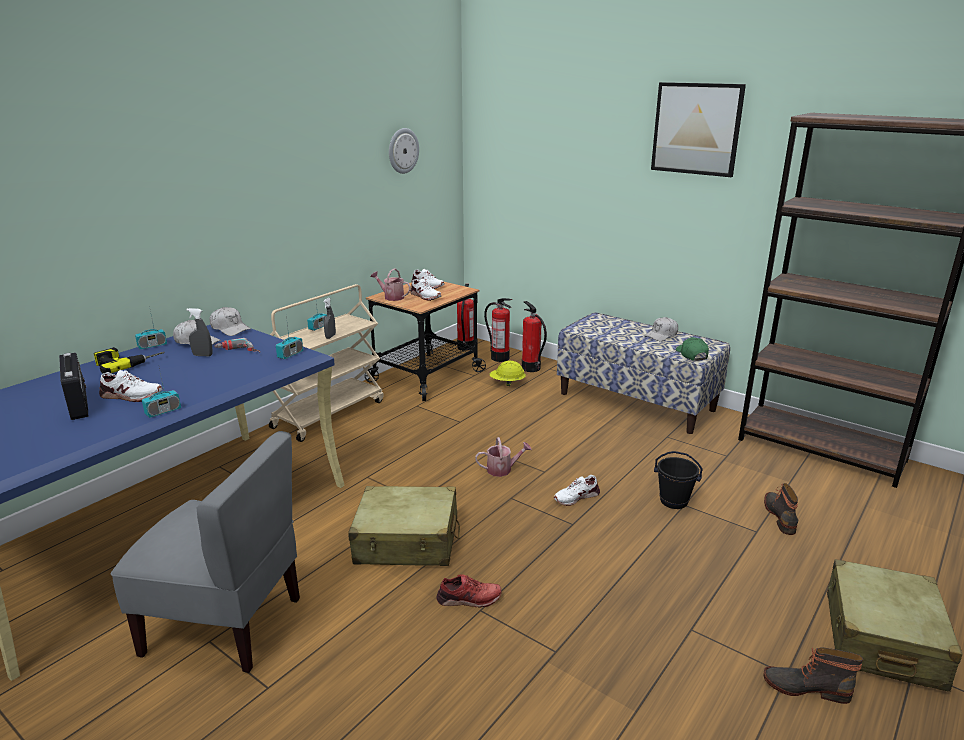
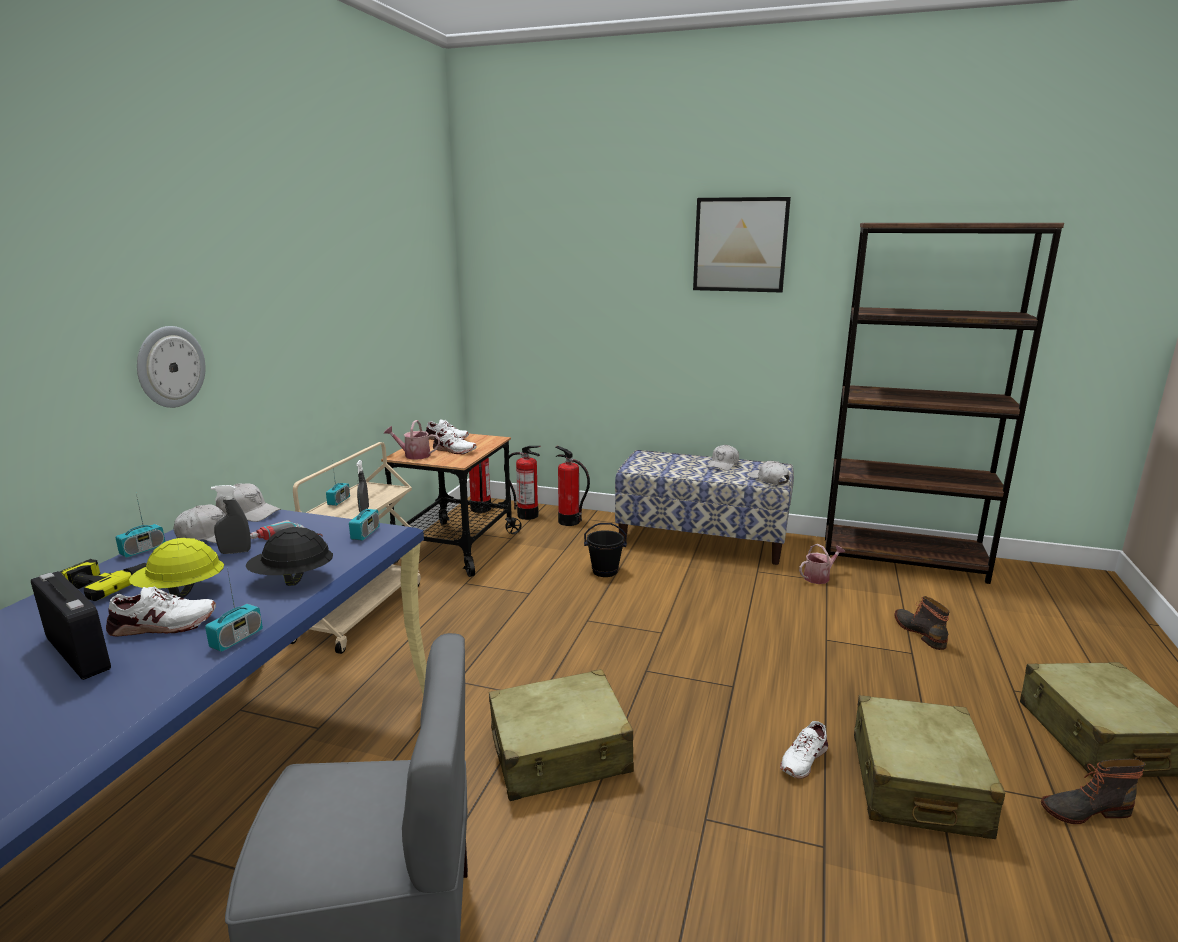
camera: 20 degrees left, 5 degrees down
(221, 379) = (292, 579): none -> black hard hat
(403, 150) = (405, 280): wall clock -> wall clock (170, 367)
(469, 599) = (683, 808): red shoe -> none
(502, 469) = (614, 639): watering can -> watering can (819, 577)
(507, 383) = (554, 541): yellow hard hat -> yellow hard hat (181, 592)
(576, 497) = (715, 654): white shoe -> white shoe (803, 759)
(669, 630) = (916, 784): none -> beige suitcase
(674, 501) = (814, 638): black bucket -> black bucket (605, 571)
(691, 355) = (769, 480): green cap -> white cap

